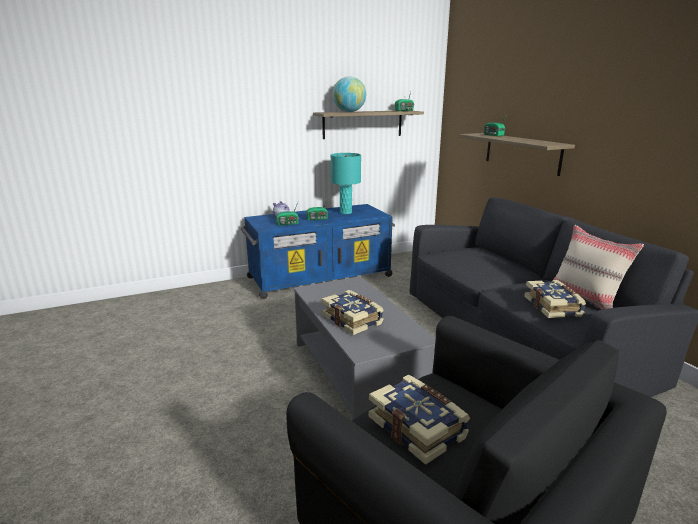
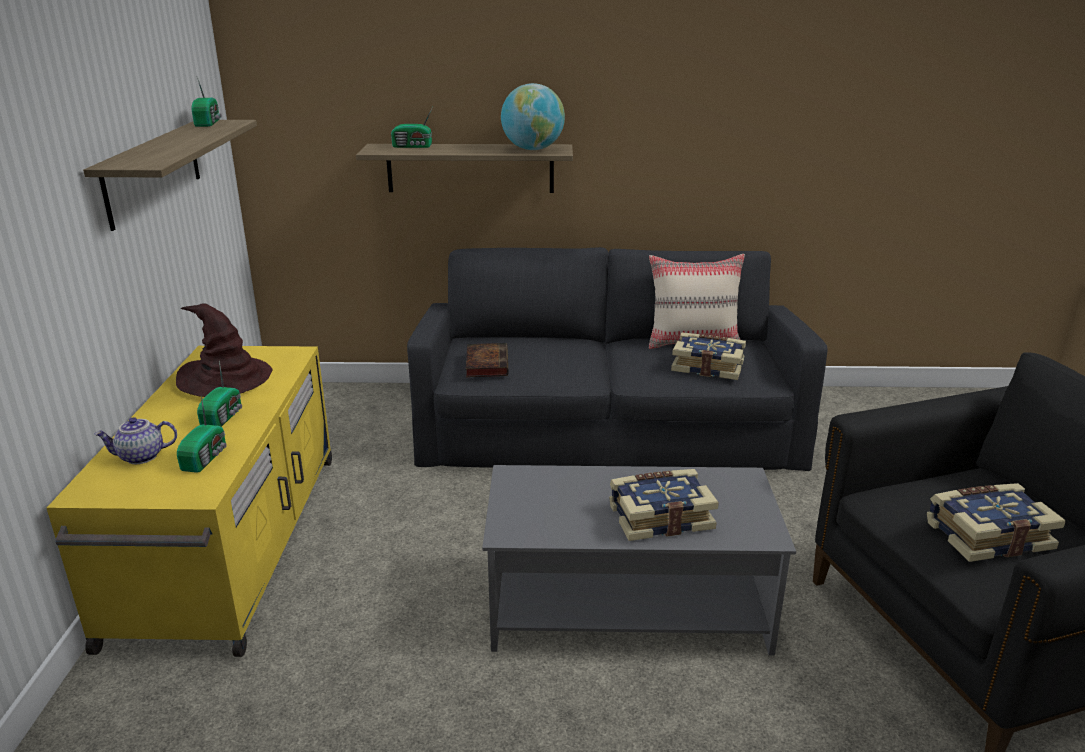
camera: 65 degrees left, 5 degrees up
(321, 277) = (232, 542): blue cabinet -> yellow cabinet
(345, 212) = (225, 379): turquoise table lamp -> brown hat
(349, 112) = (162, 151): globe -> globe (532, 149)
(454, 254) = (486, 363): none -> book

